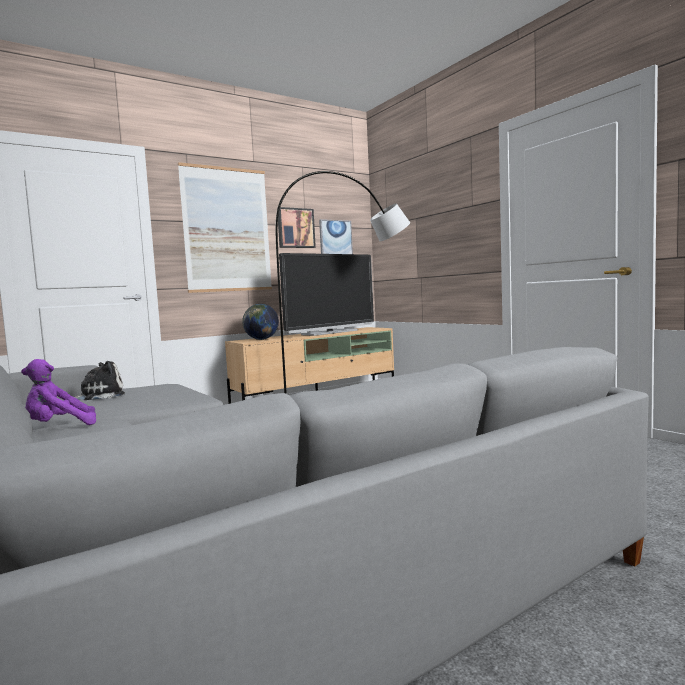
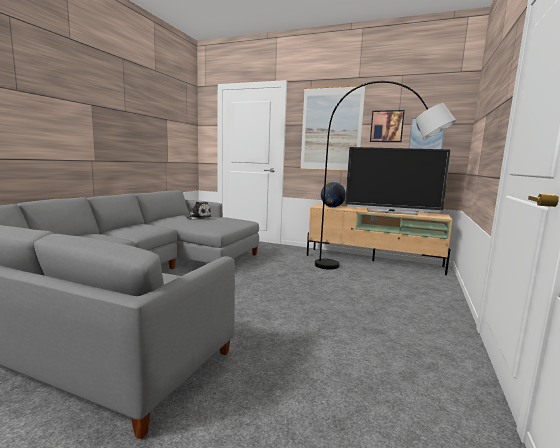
camera: 55 degrees right, 5 degrees up
(58, 427) = (142, 225): purple plush toy -> none

